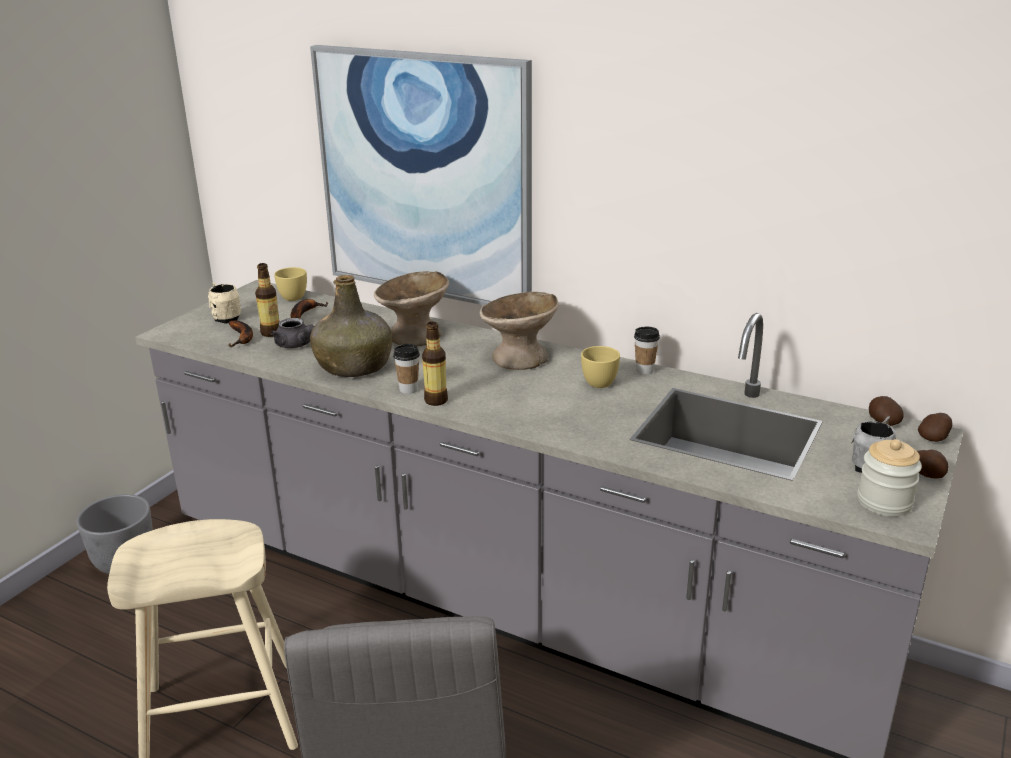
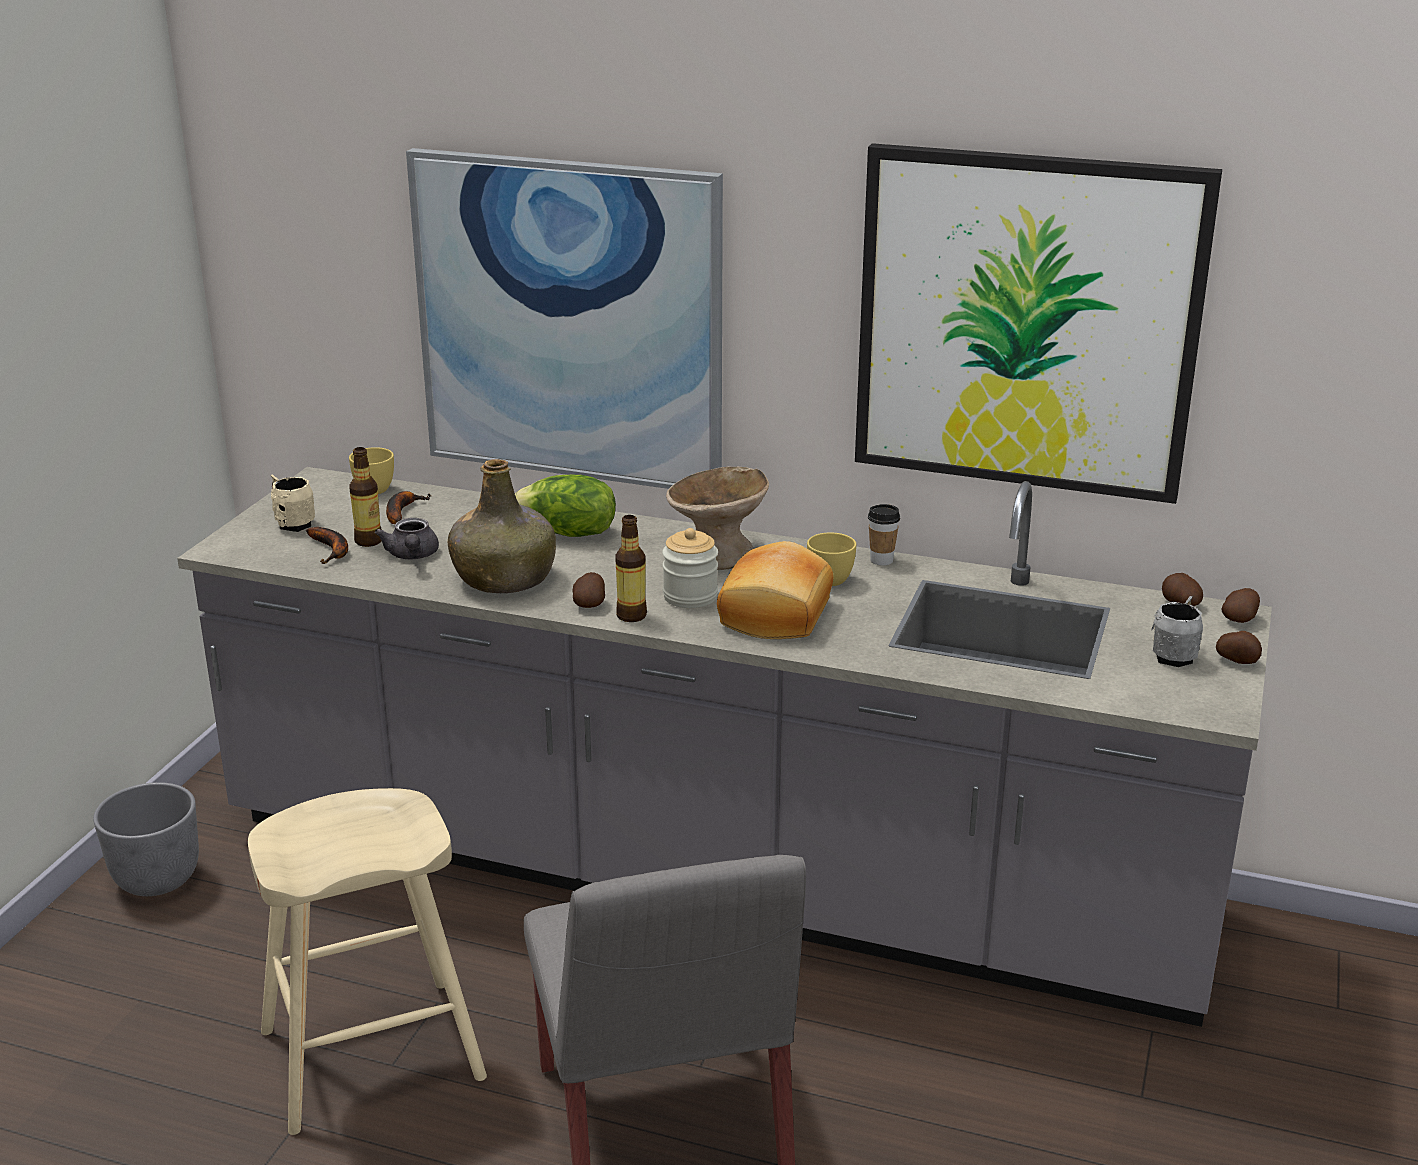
camera: 10 degrees left, 0 degrees up
(296, 345) = (412, 556): grey teapot -> grey teapot turned 45 degrees clockwise
(408, 389) = (590, 604): cup -> potato
(415, 336) = (568, 533): beige bowl -> lettuce
(549, 408) = (778, 615): none -> bread
(766, 183) = (1027, 323): none -> picture
(884, 502) = (1196, 695): jar -> jar (690, 596)

